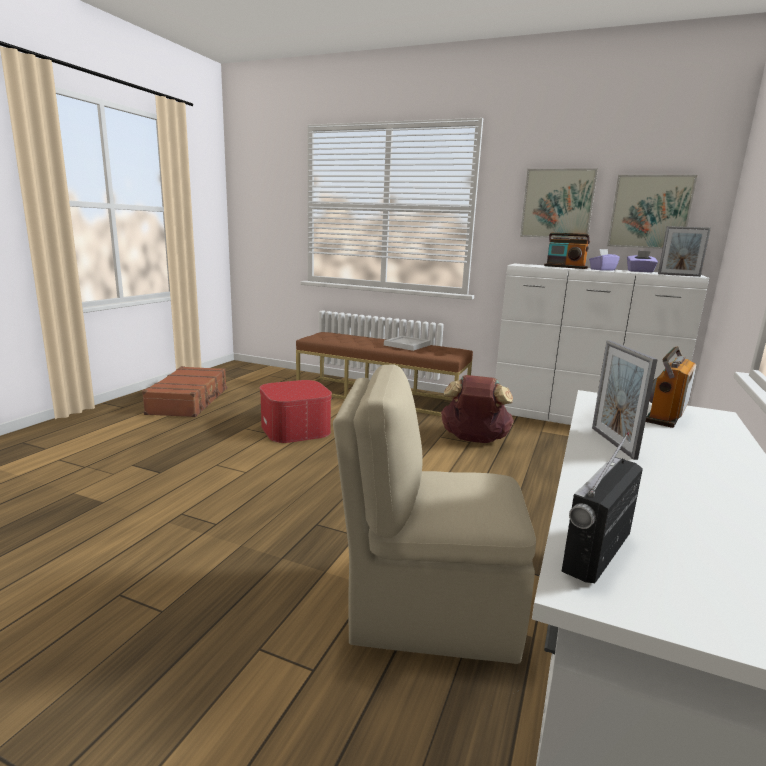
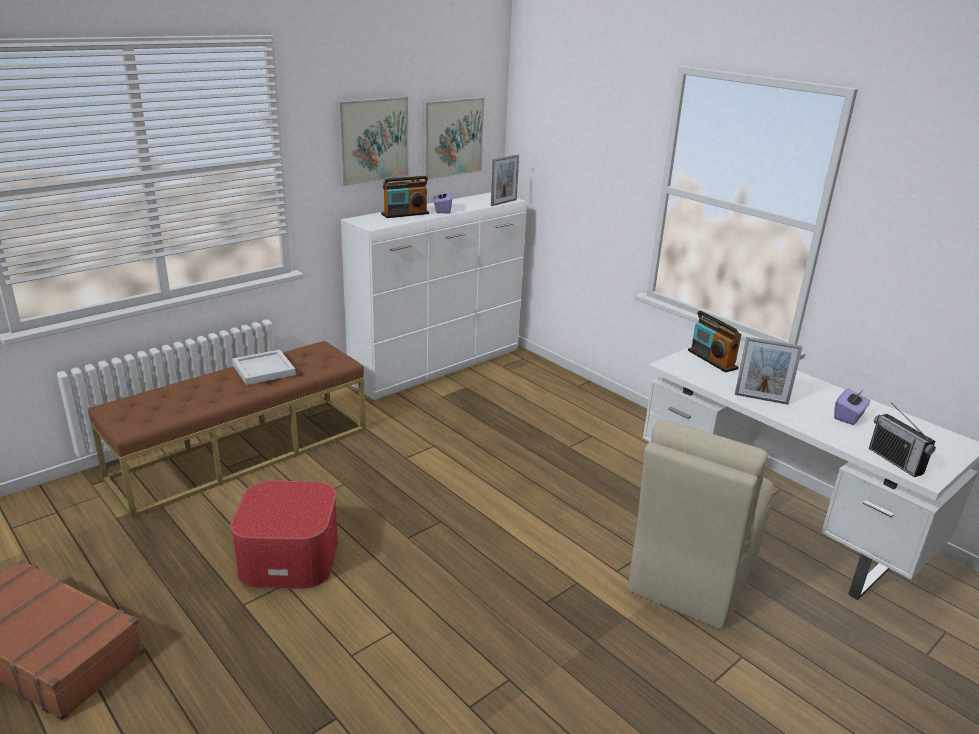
camera: 65 degrees left, 10 degrees up
(474, 440) = (431, 441): brown backpack -> none
(640, 271) = (463, 202): purple tissue box -> purple tissue box (849, 417)

